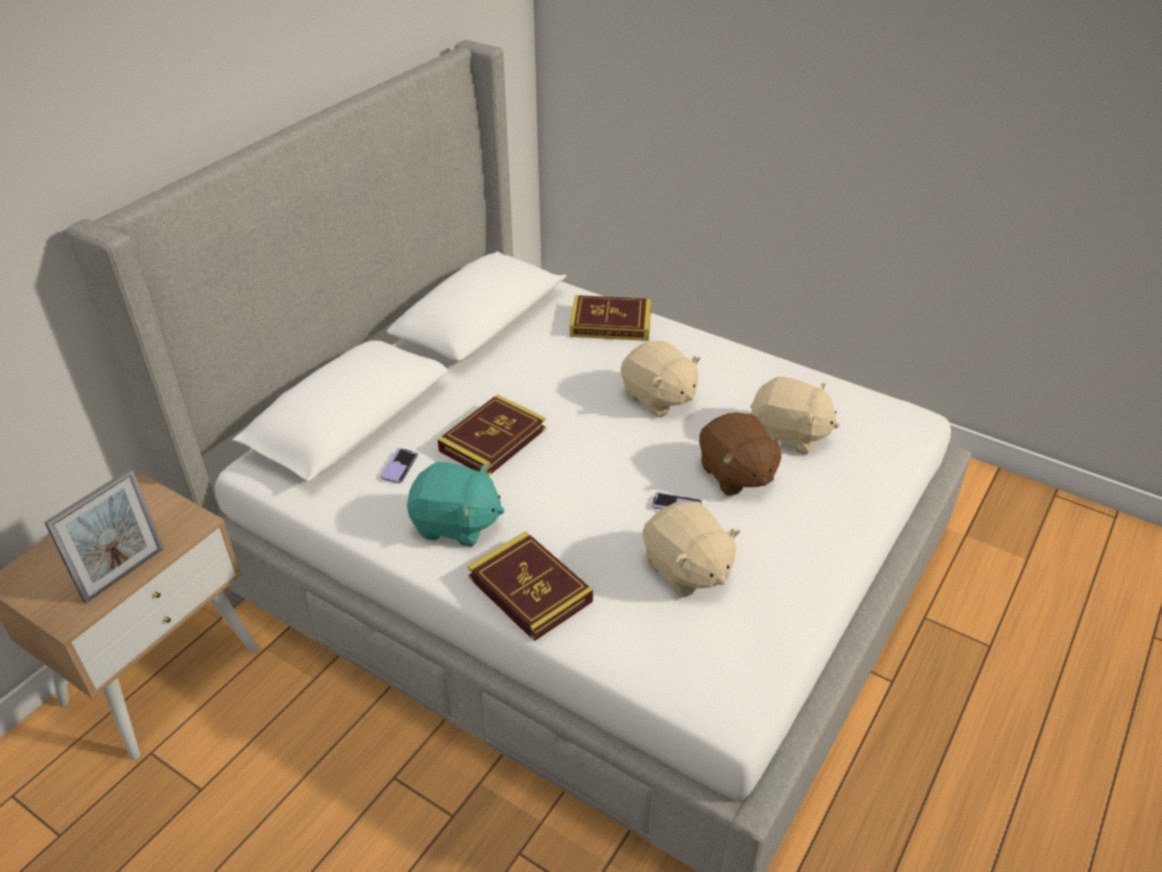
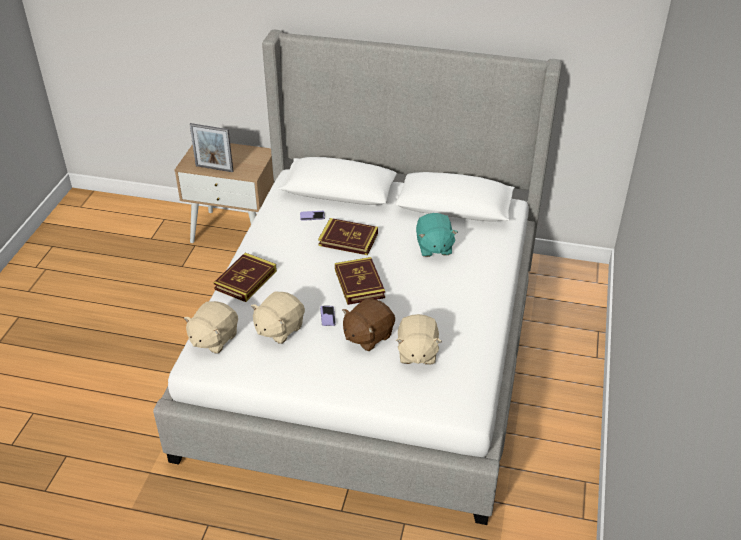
camera: 70 degrees right, 0 degrees up
(456, 524) = (280, 245): turquoise plush toy -> turquoise plush toy (434, 247)
(611, 323) = (486, 256): book -> book (359, 283)
(658, 398) = (421, 291): beige plush toy -> beige plush toy (213, 339)

